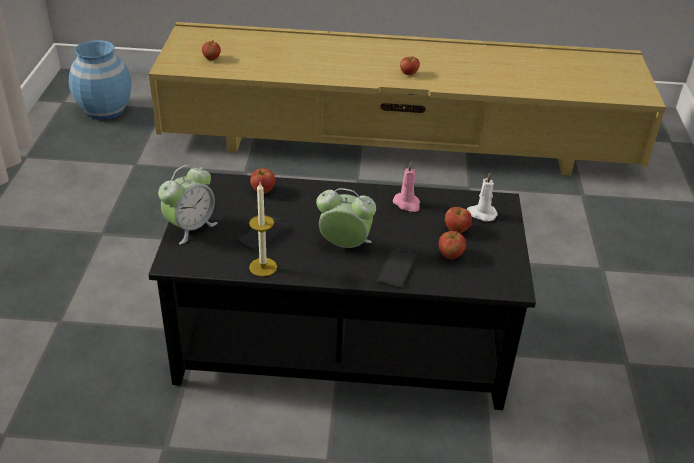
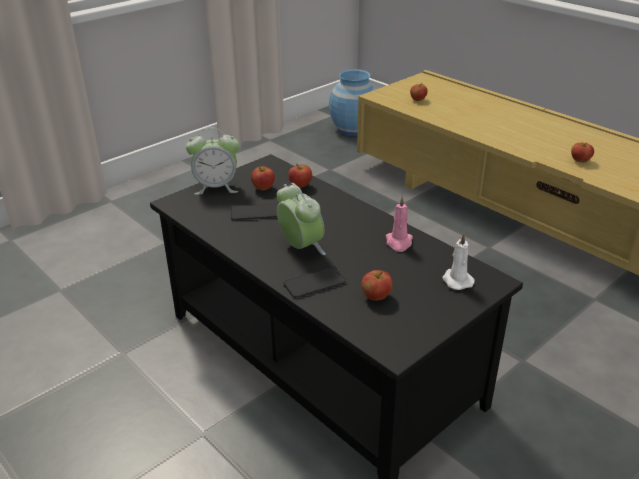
camera: 45 degrees right, 5 degrees down
(263, 267) = (221, 233): candle -> none
(456, 229) = (412, 281): apple -> apple (263, 188)

